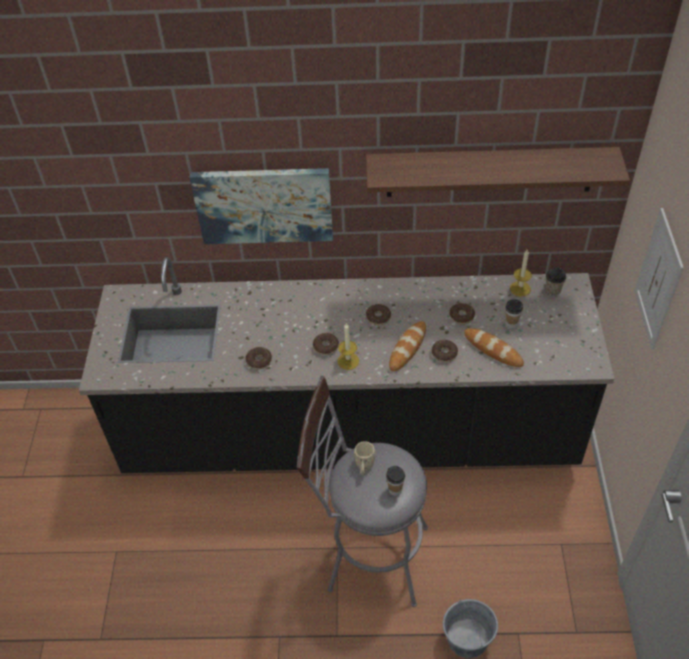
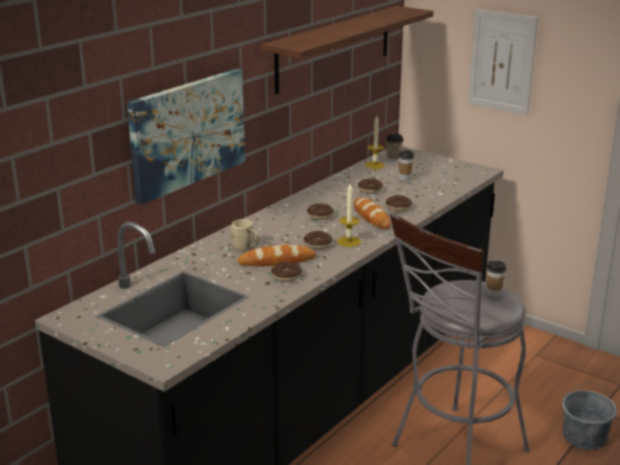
camera: 55 degrees left, 25 degrees down
(364, 467) = (453, 298): beige mug -> beige mug (246, 248)
(493, 349) = (420, 192): bread -> bread (277, 261)

